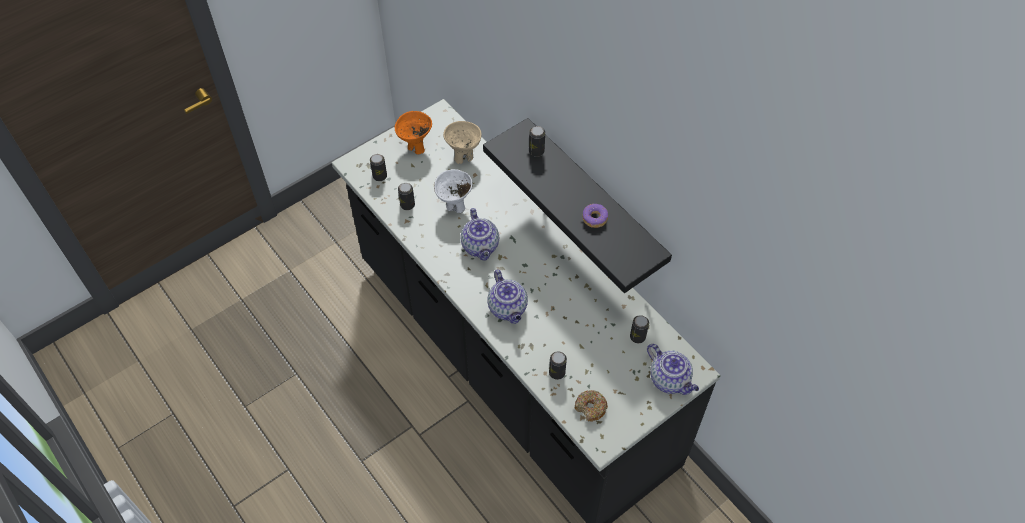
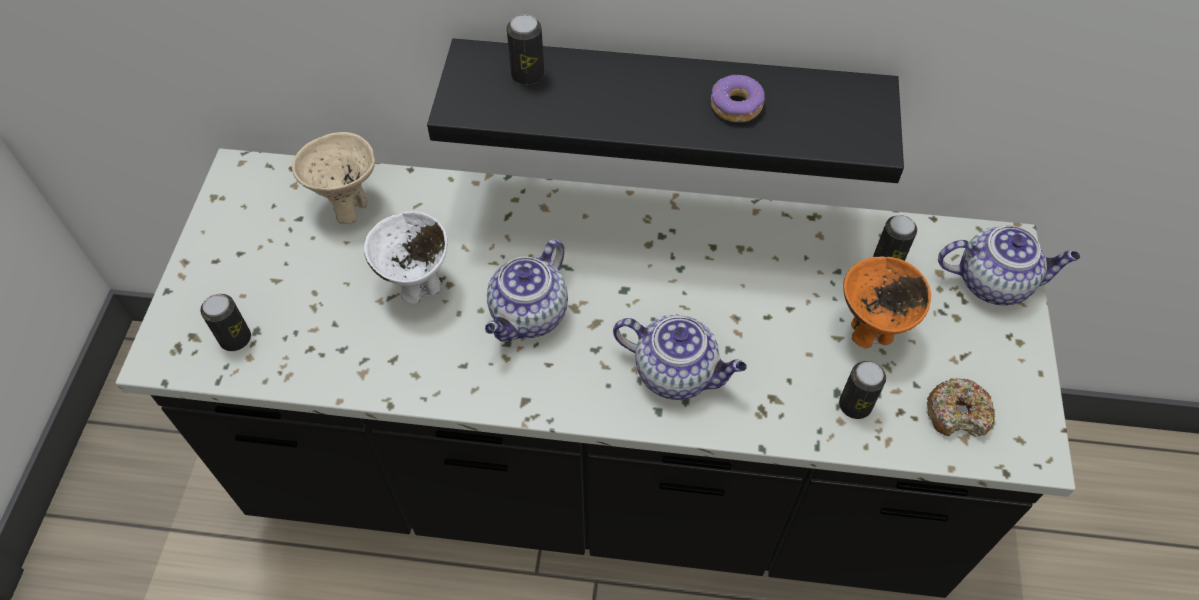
camera: 45 degrees left, 0 degrees up
(407, 205) = (336, 347): can -> none
(416, 147) = (252, 249): orange bowl -> orange bowl (870, 333)
(481, 246) = (529, 316): teapot -> teapot turned 90 degrees clockwise

